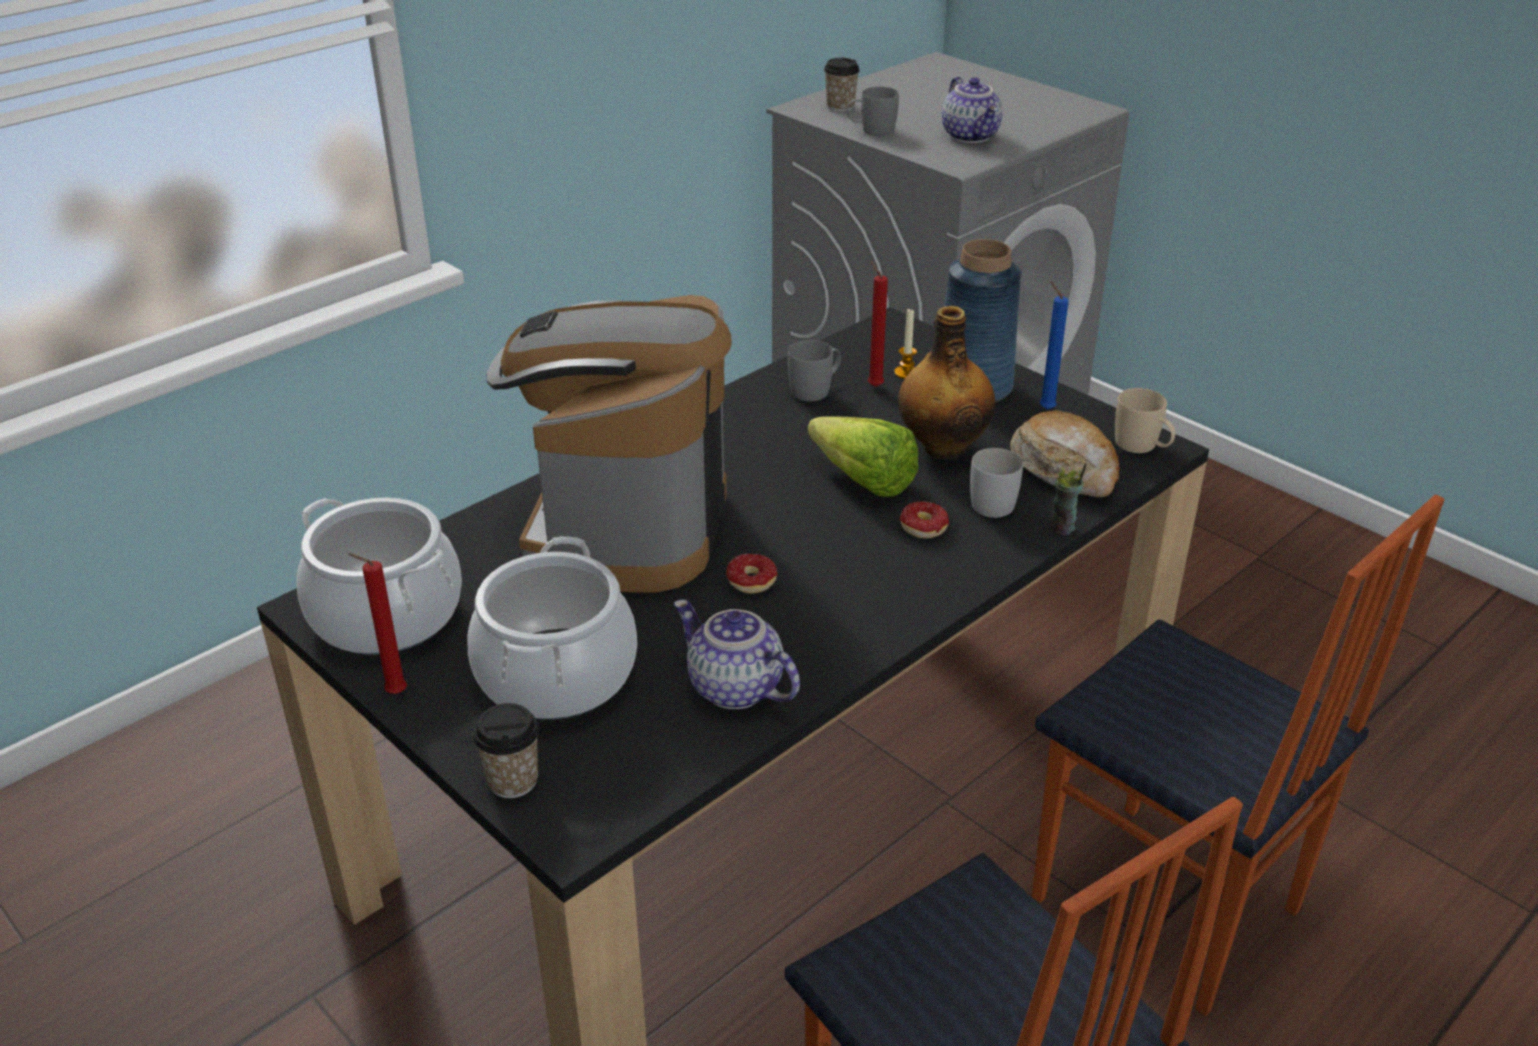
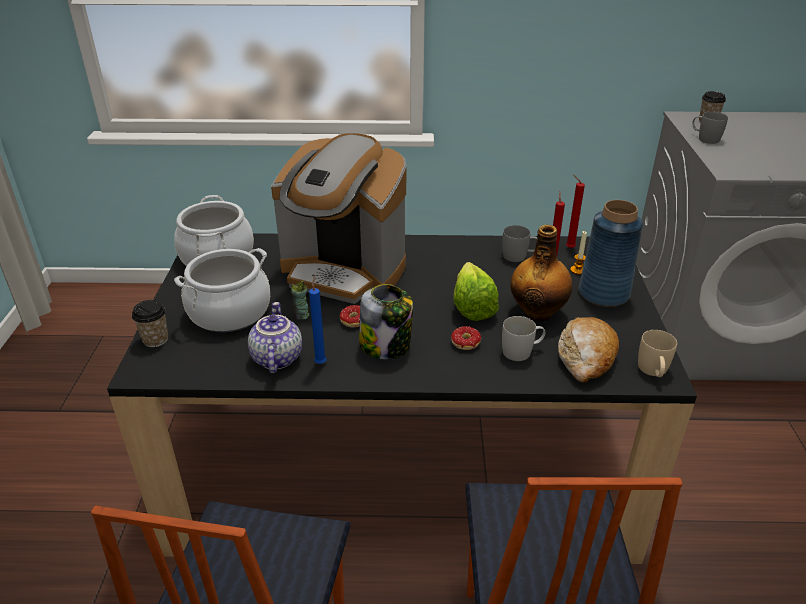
camera: 45 degrees right, 0 degrees up
(393, 693) = (175, 285): red candle -> red candle (568, 248)
(625, 527) = (344, 271): coffee machine -> coffee machine turned 120 degrees counterclockwise
(842, 586) = (386, 346): none -> jar
(971, 136) = (764, 160): teapot -> none
(1045, 408) = (627, 323): blue candle -> blue candle (321, 362)
(1062, 528) = (535, 384): cup -> cup (301, 315)

